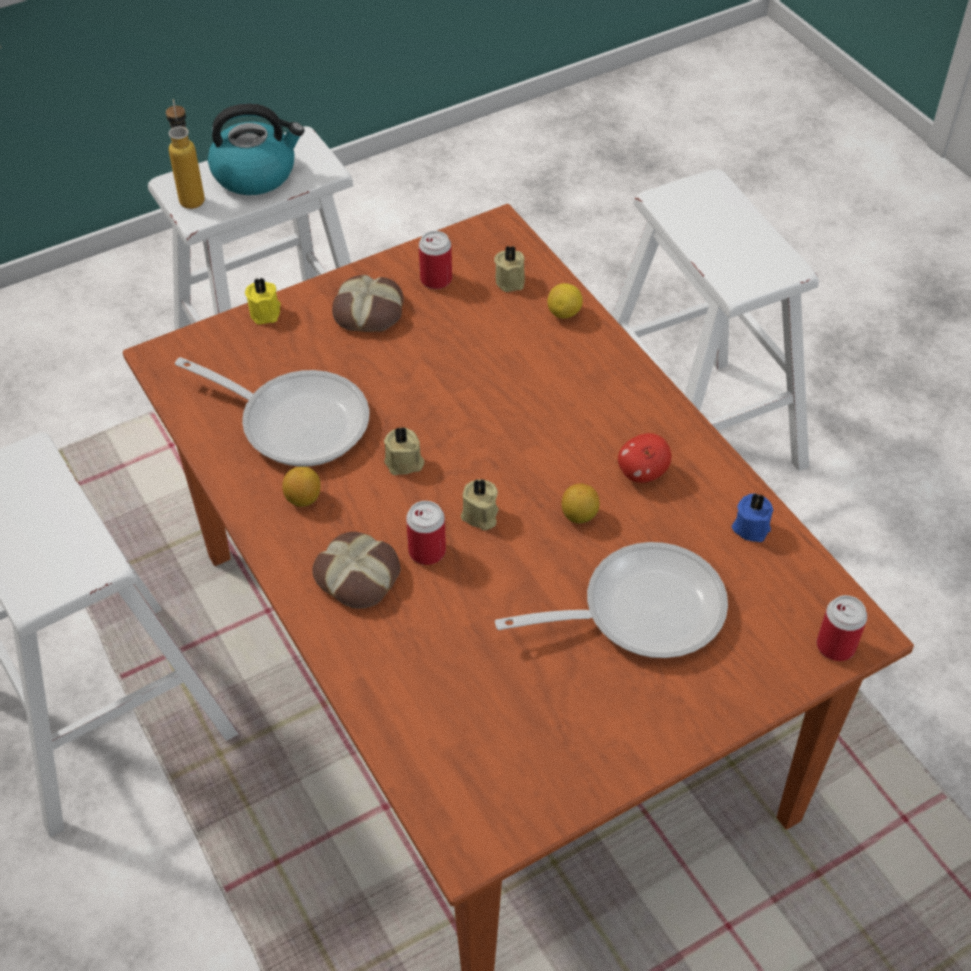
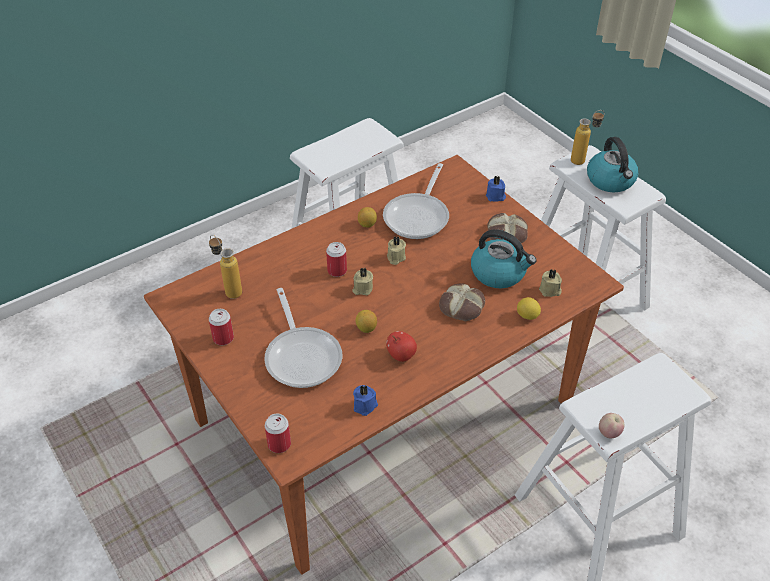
camera: 85 degrees right, 5 degrees down
(266, 312) = (495, 197): yellow candle -> blue candle
(358, 575) = (320, 248): bread -> bread (462, 307)
(436, 279) = (541, 258): can -> can (223, 338)
(459, 732) = (229, 290): none -> bottle
(463, 332) = (499, 273): none -> kettle
(783, 268) = (609, 433): none -> apple

